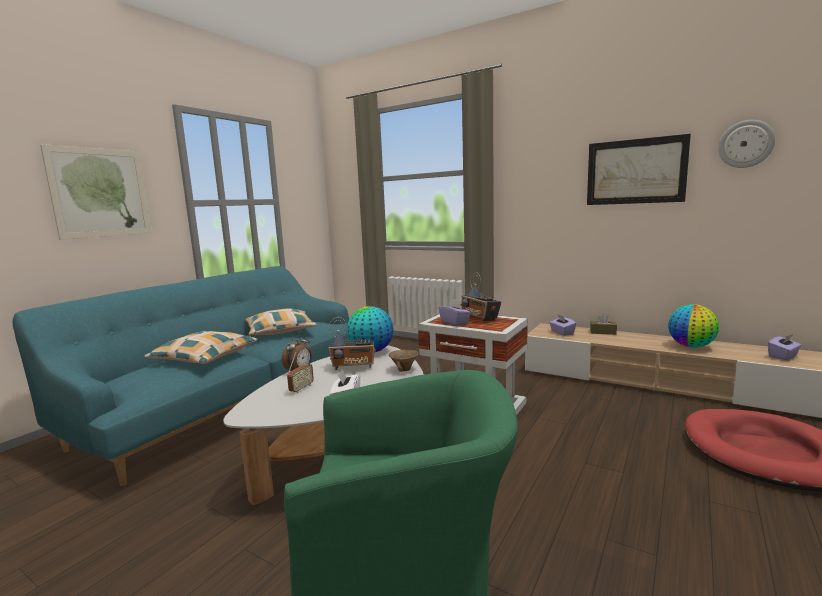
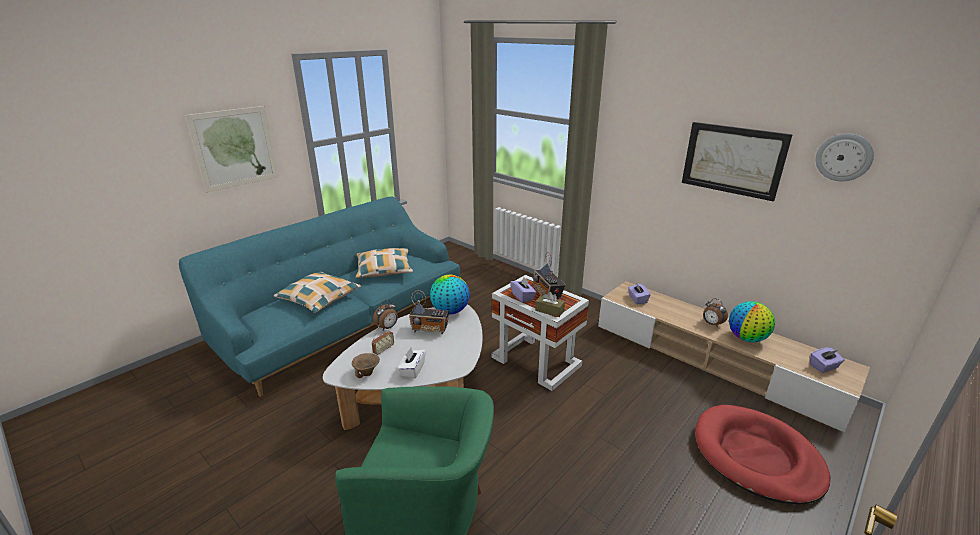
camera: 10 degrees right, 15 degrees up
(404, 369) = (468, 340): brown bowl -> brown bowl (367, 373)
(603, 332) = (676, 304): brown tissue box -> brown tissue box (549, 310)
(648, 341) = (711, 324): none -> alarm clock

